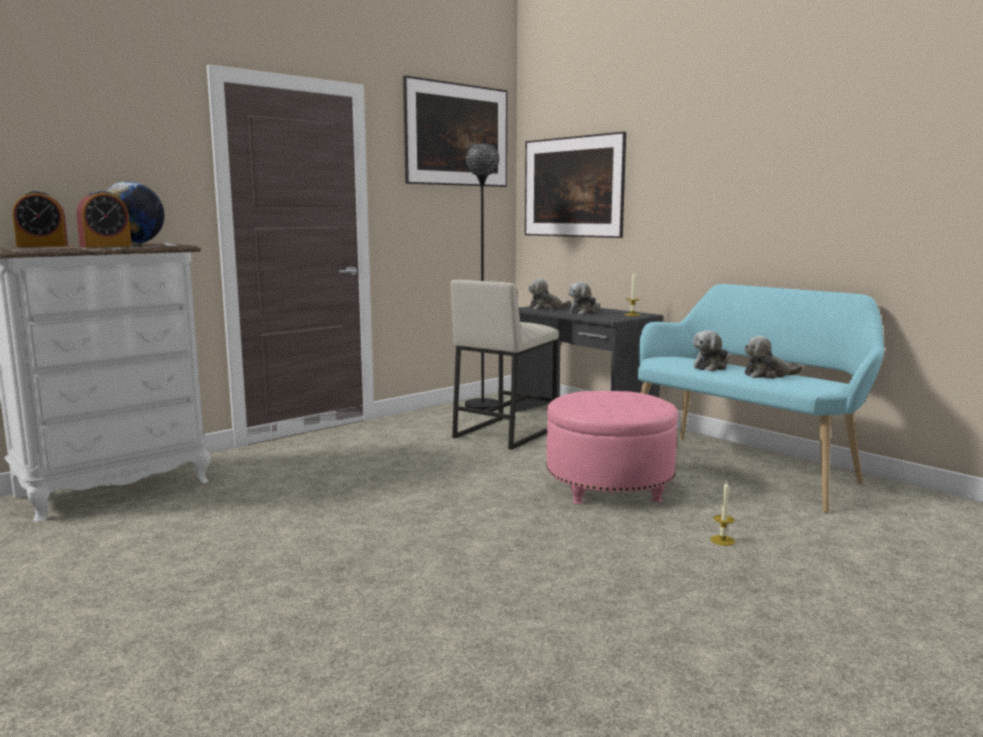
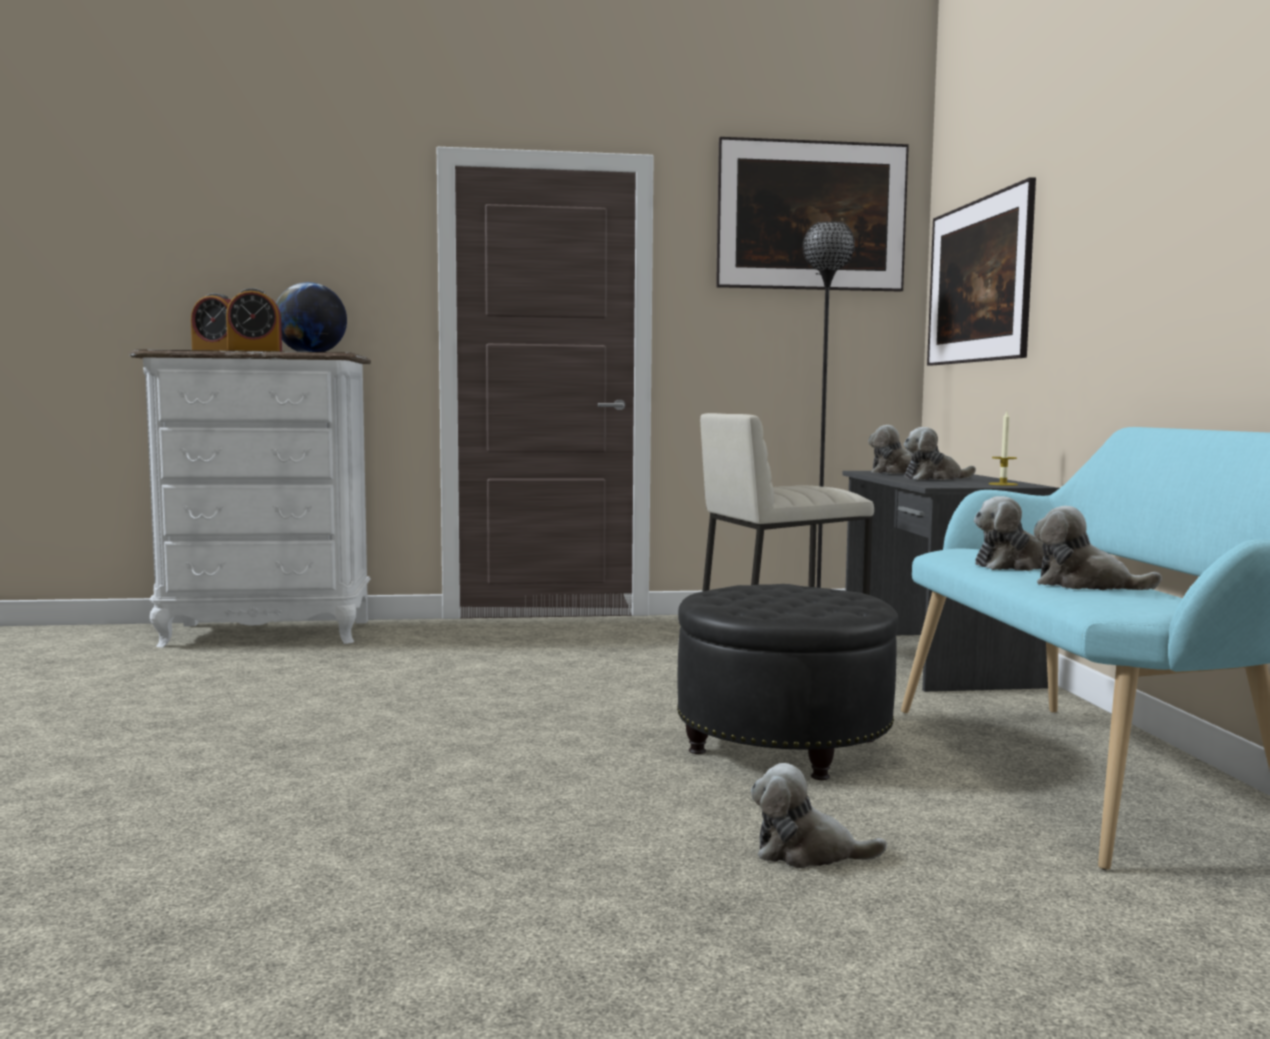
camera: 35 degrees right, 5 degrees down
(609, 487) = (783, 745): pink ottoman -> black ottoman
(722, 540) = (807, 852): candle -> plush toy

